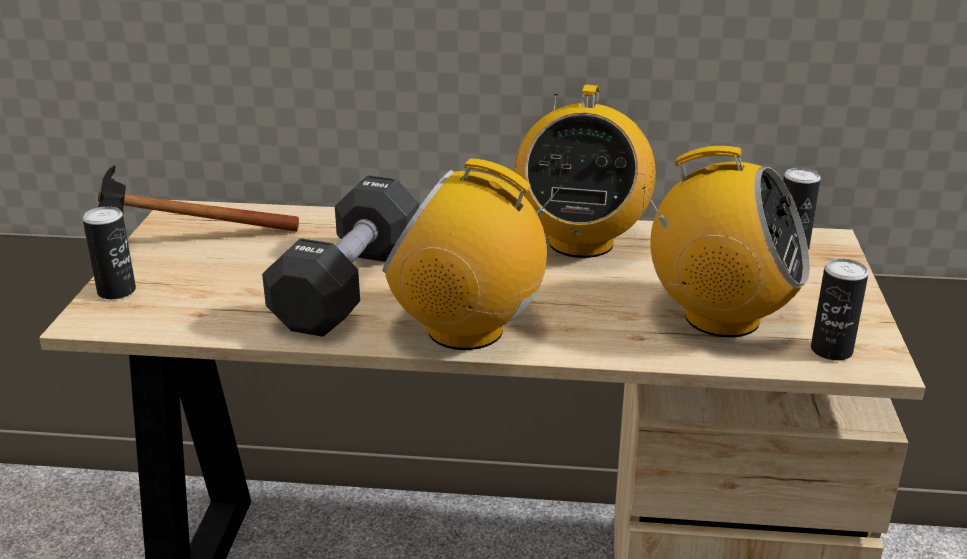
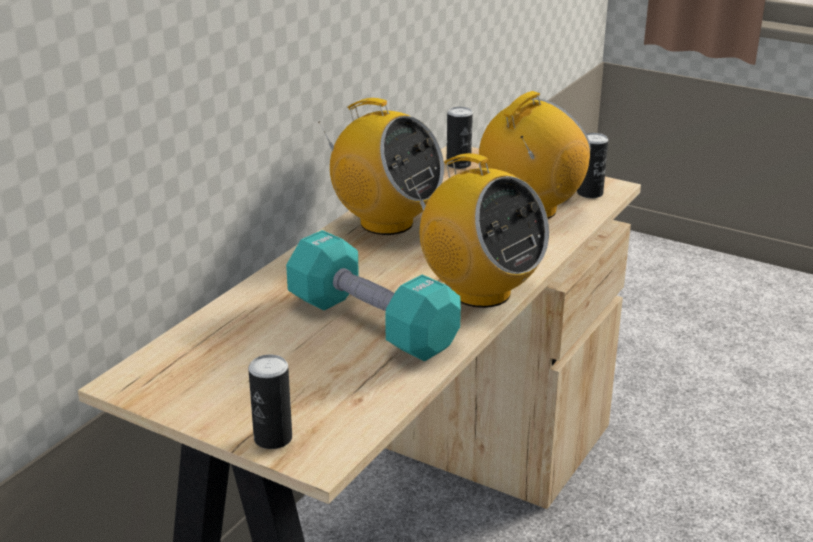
camera: 65 degrees left, 0 degrees up
(176, 242) = (197, 393): hammer -> none
(349, 286) = (371, 324): black dumbbell -> turquoise dumbbell
(467, 330) = (479, 292): radio -> radio turned 90 degrees counterclockwise

